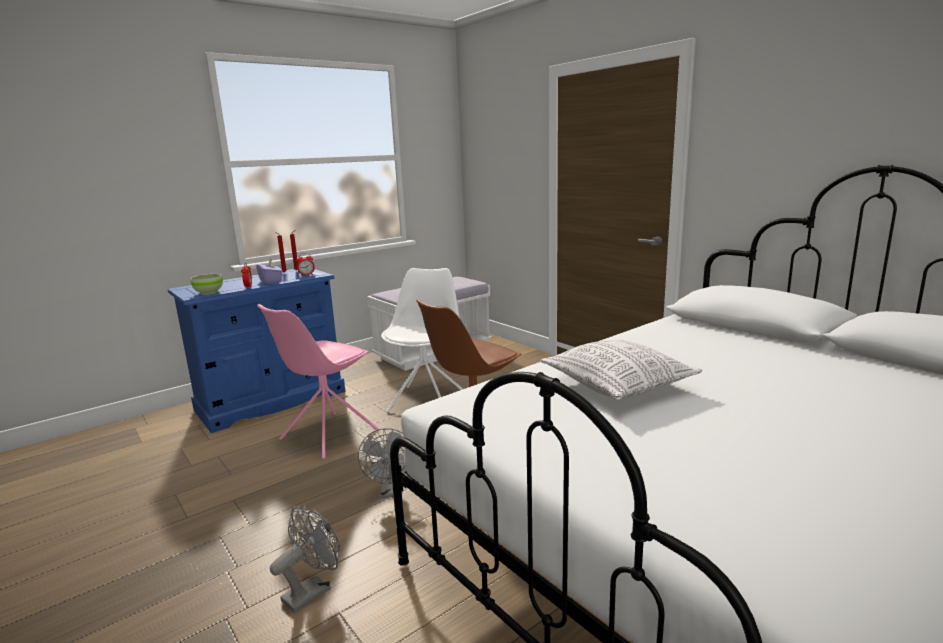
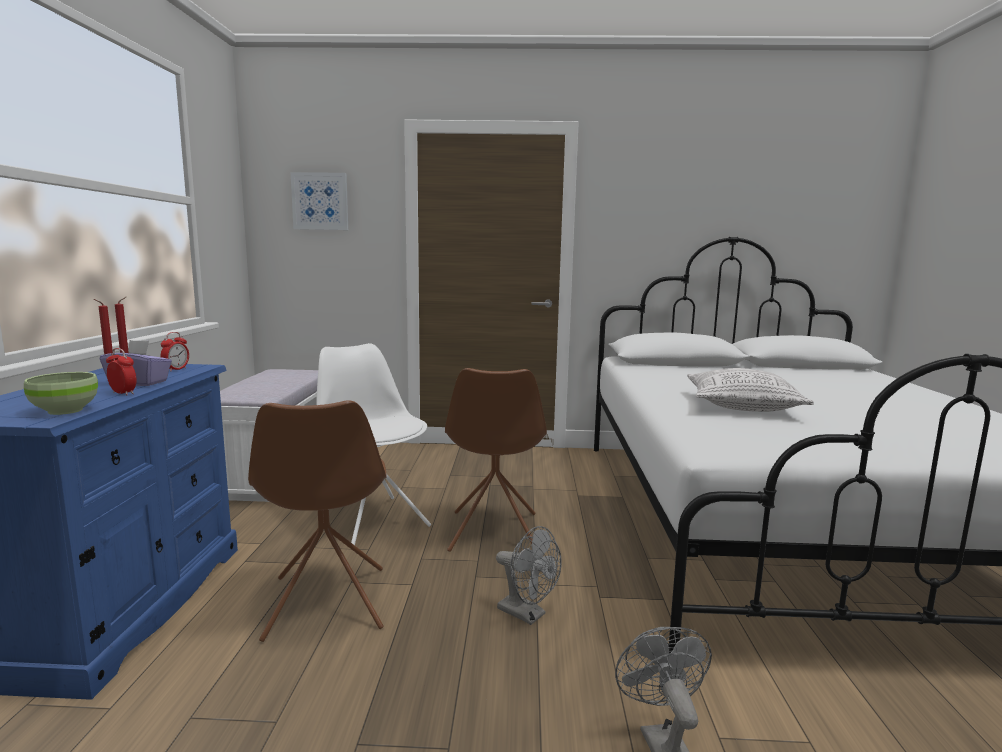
camera: 50 degrees left, 5 degrees down
(327, 435) = (326, 604): pink chair -> brown chair
(498, 145) = (320, 201): none -> picture

